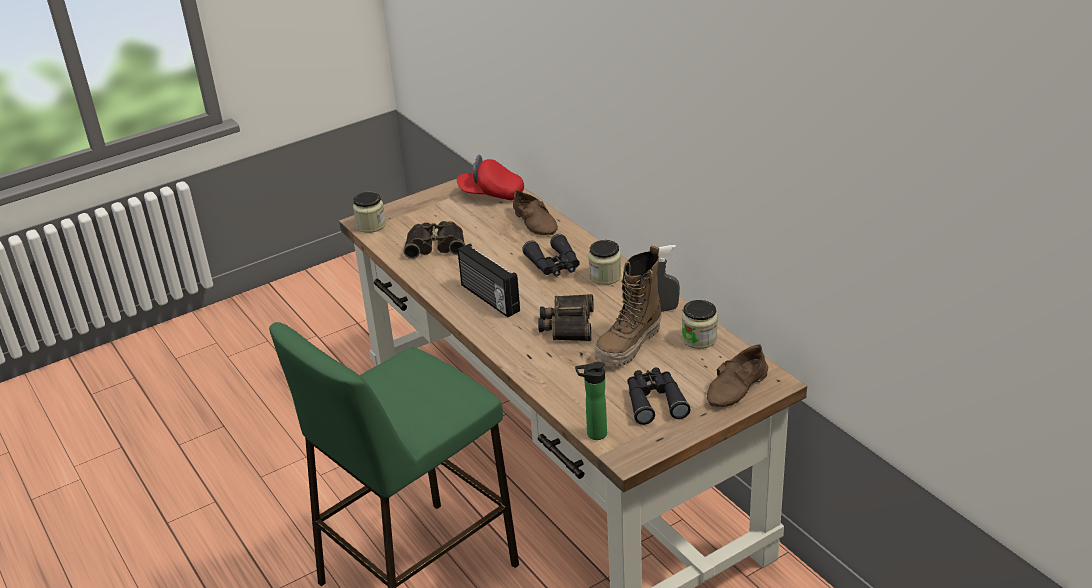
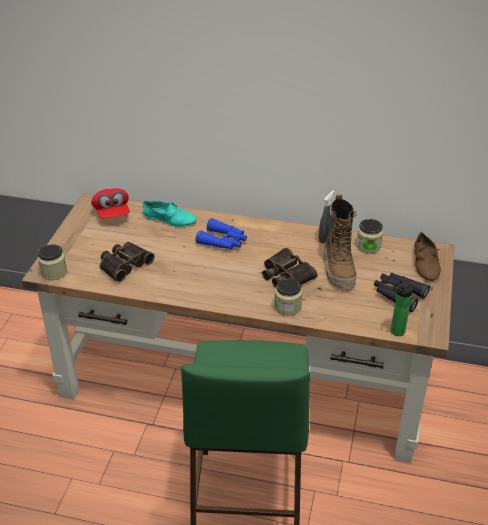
camera: 45 degrees left, 5 degrees up
(488, 298) = (214, 283): radio -> none
(491, 194) = (112, 213): red cap -> red cap turned 75 degrees counterclockwise
(536, 221) = (170, 218): brown shoe -> turquoise shoe
(554, 265) = (223, 241): black binoculars -> blue binoculars
(605, 276) = (264, 234): jar -> jar (287, 307)

